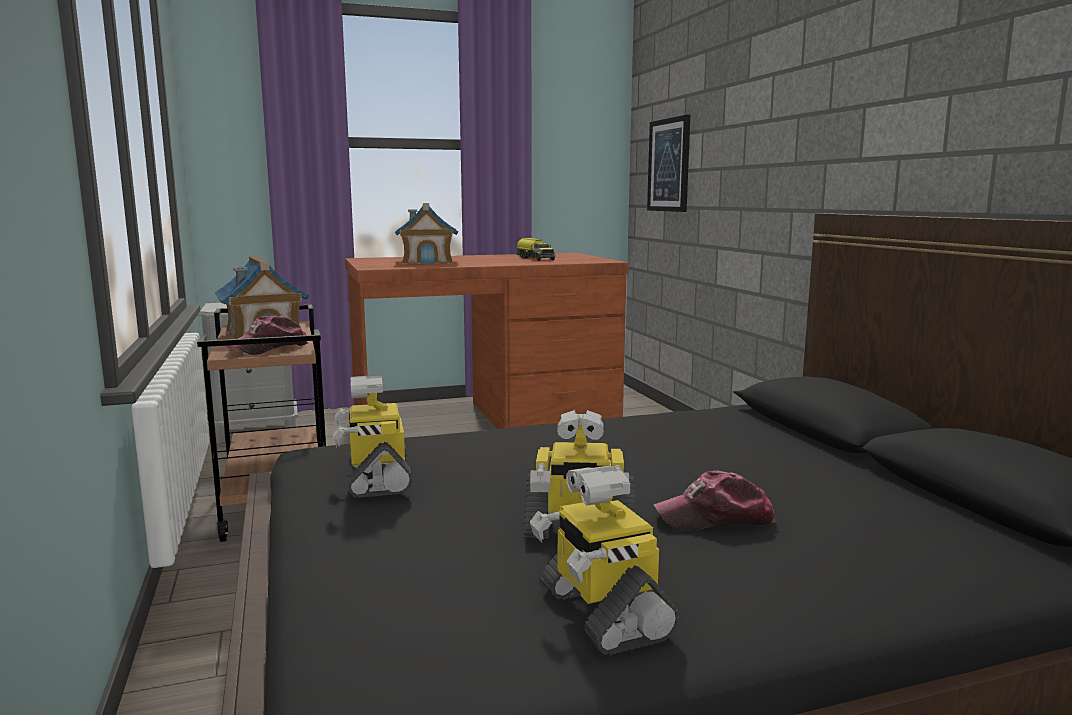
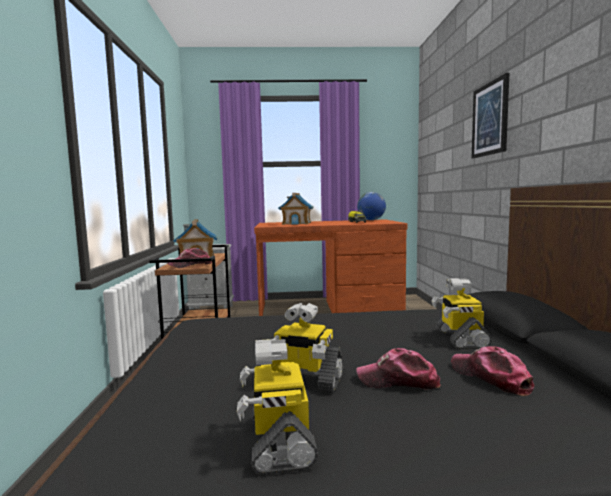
camera: 15 degrees right, 5 degrees down
(377, 479) = (212, 338): toy robot -> toy robot (460, 338)
(555, 254) = (371, 220): none -> globe
(669, 165) = (436, 168): picture -> picture (490, 119)
(832, 503) = (490, 377): none -> cap

